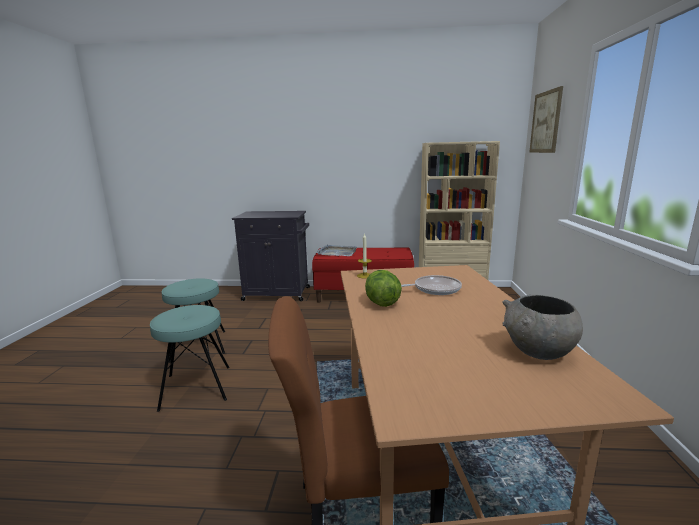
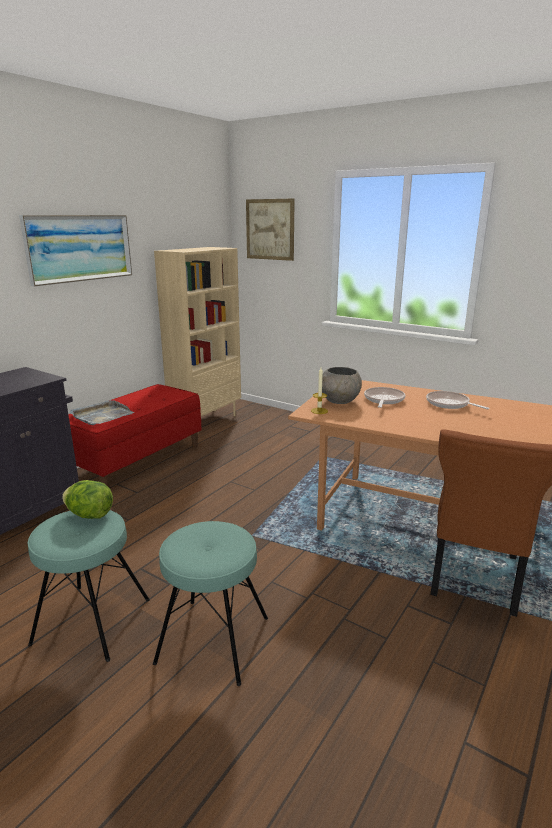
camera: 60 degrees left, 5 degrees up
(357, 139) = (80, 248): none -> picture
(381, 303) = (396, 421): lettuce -> lettuce (90, 515)
(480, 317) = (449, 404): none -> frying pan
(538, 352) = (510, 408): grey bowl -> grey bowl (340, 401)

